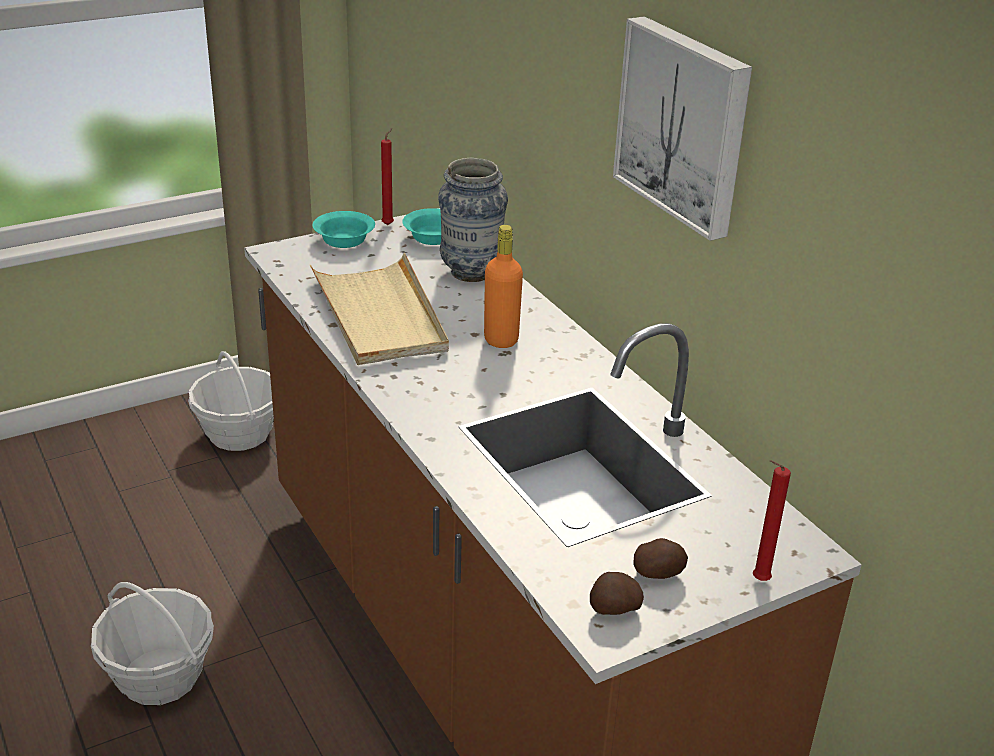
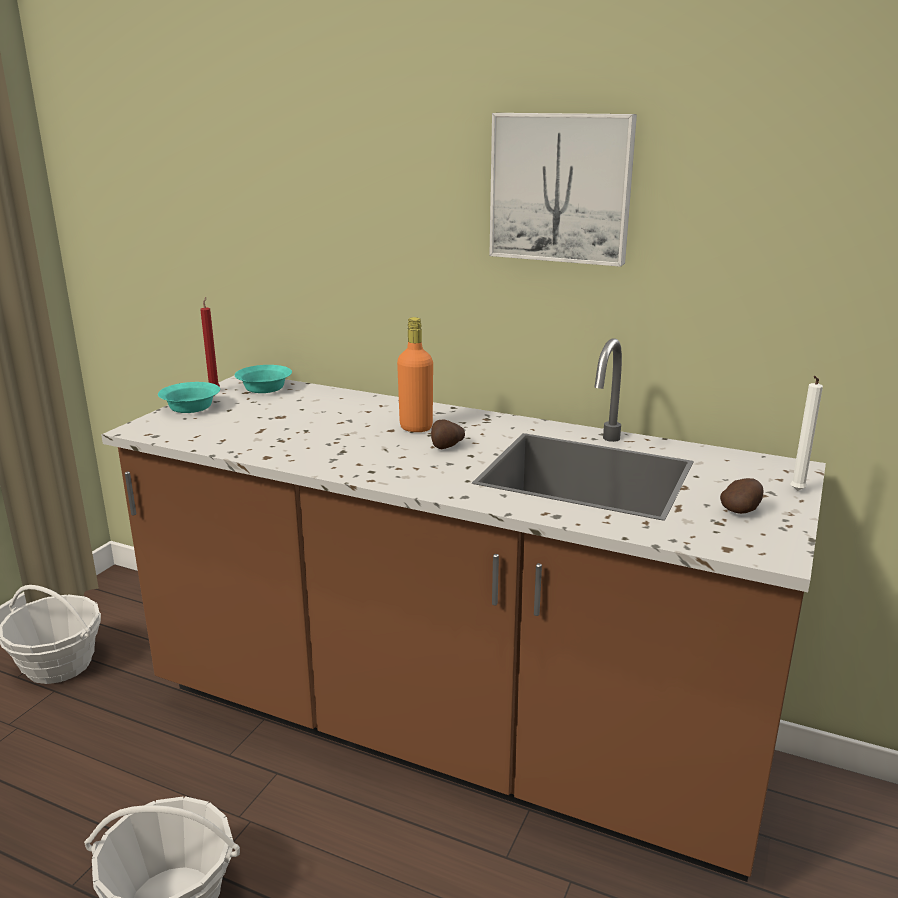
camera: 35 degrees left, 10 degrees down
(379, 315) = (297, 441): beige tray -> none
(471, 273) = (329, 399): vase -> none
(614, 609) = (754, 540): potato -> potato (446, 447)
(757, 580) = (796, 491): red candle -> white candle

